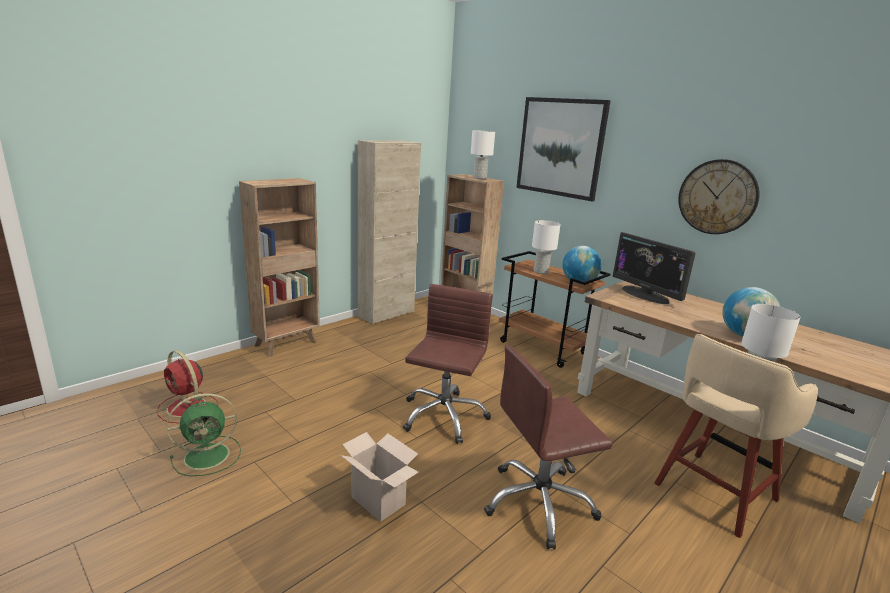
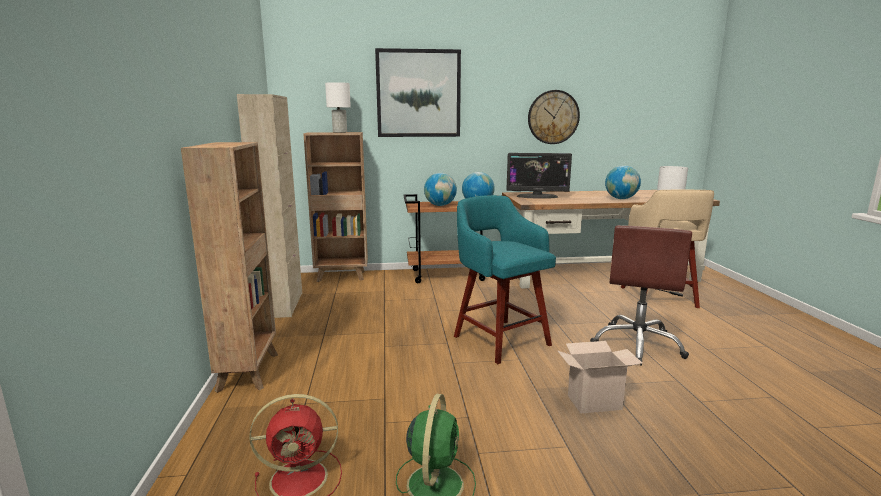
camera: 50 degrees left, 5 degrees down
(443, 416) = (499, 339): brown office chair -> turquoise stool
(541, 272) = (440, 205): white table lamp -> globe

